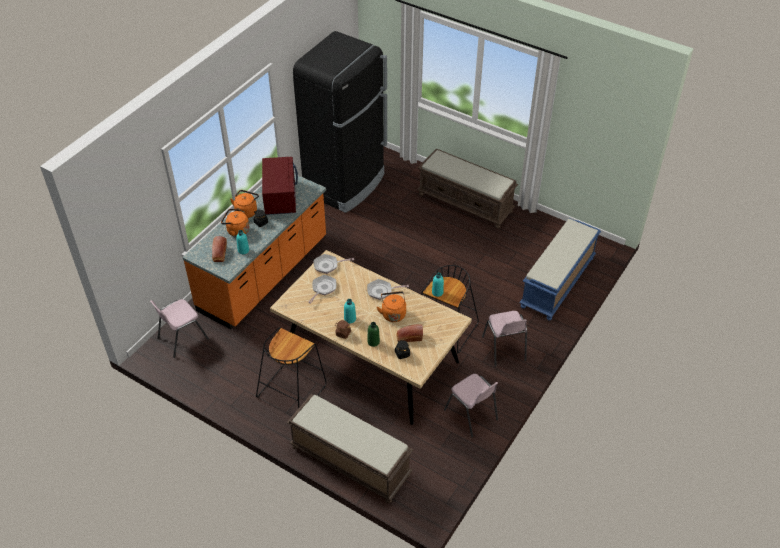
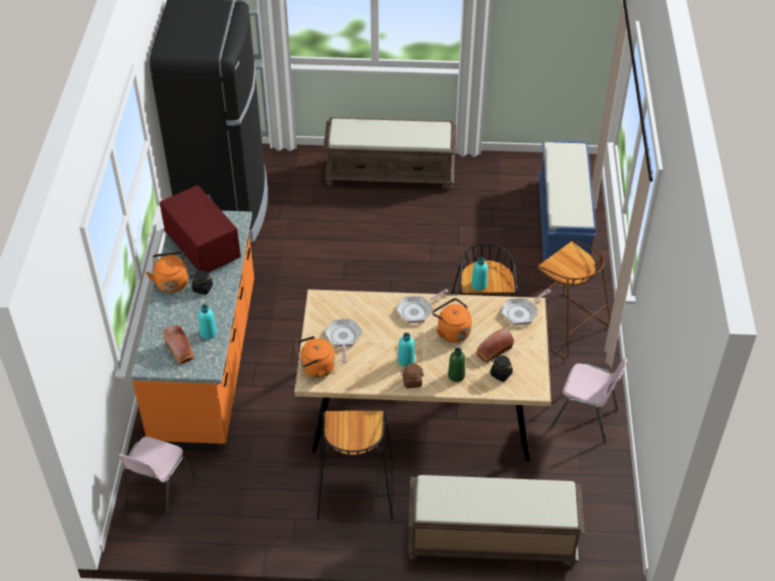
camera: 30 degrees left, 0 degrees up
(236, 231) = (178, 312): orange kettle -> orange kettle (315, 368)
(328, 265) = (326, 307): frying pan -> frying pan (521, 312)
(504, 349) = (563, 325): pink chair -> brown stool

